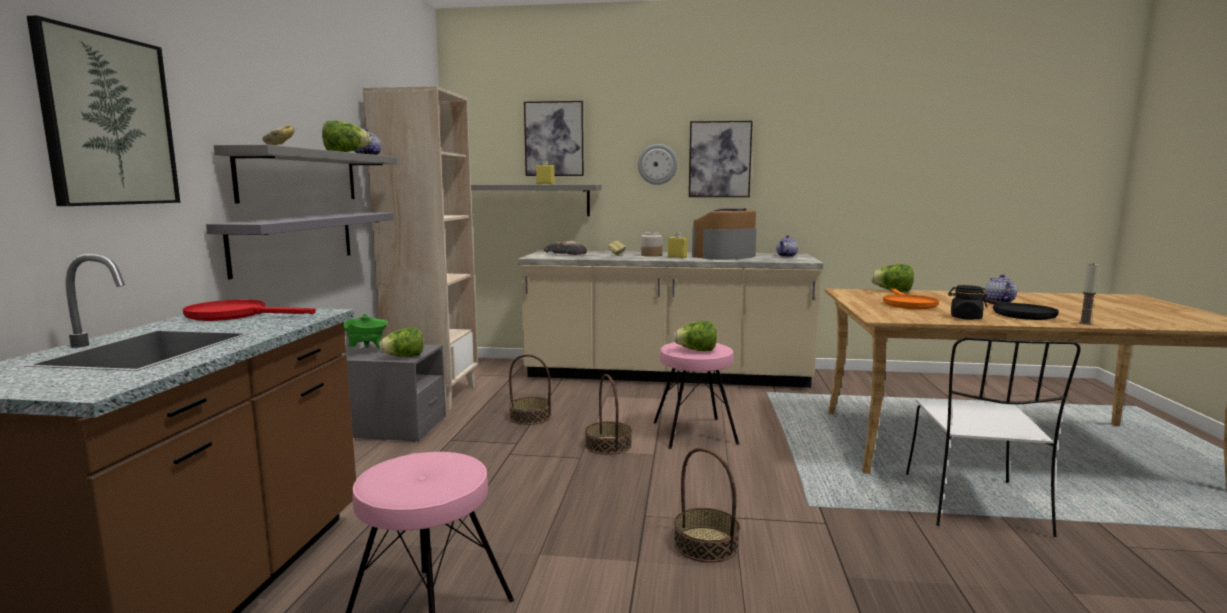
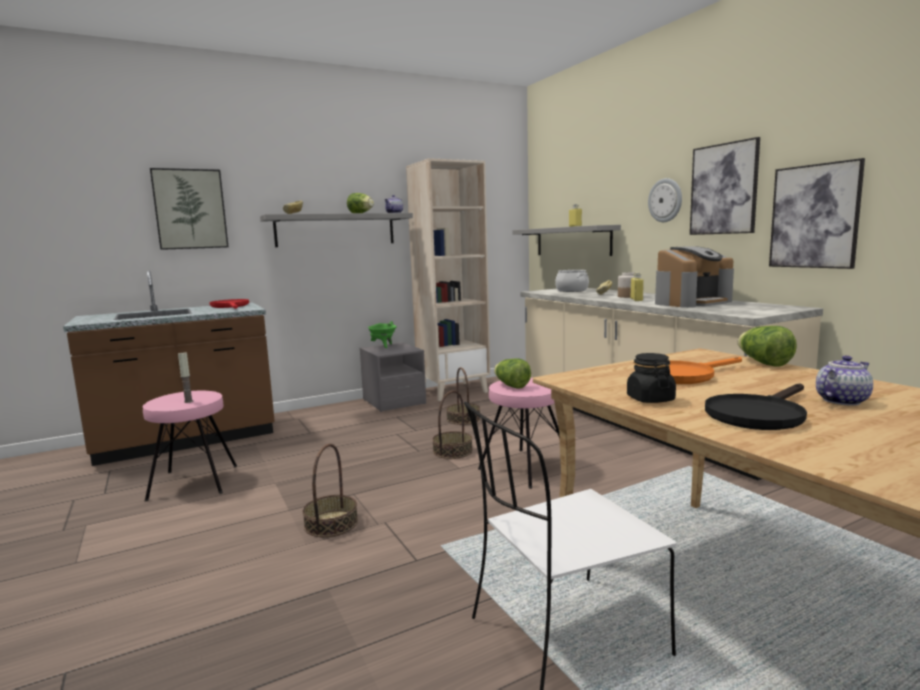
camera: 55 degrees right, 0 degrees up
(295, 241) = (327, 270): grey shelf -> none
(404, 357) = (383, 352): lettuce -> none
(554, 139) = (590, 183): picture -> picture (814, 216)
(565, 254) = (571, 290): bread -> cooking pot
(725, 256) = (691, 302): coffee machine -> coffee machine turned 135 degrees clockwise
(787, 256) = (765, 308): teapot -> none
(1085, 323) = (777, 448): candle -> candle (188, 401)

